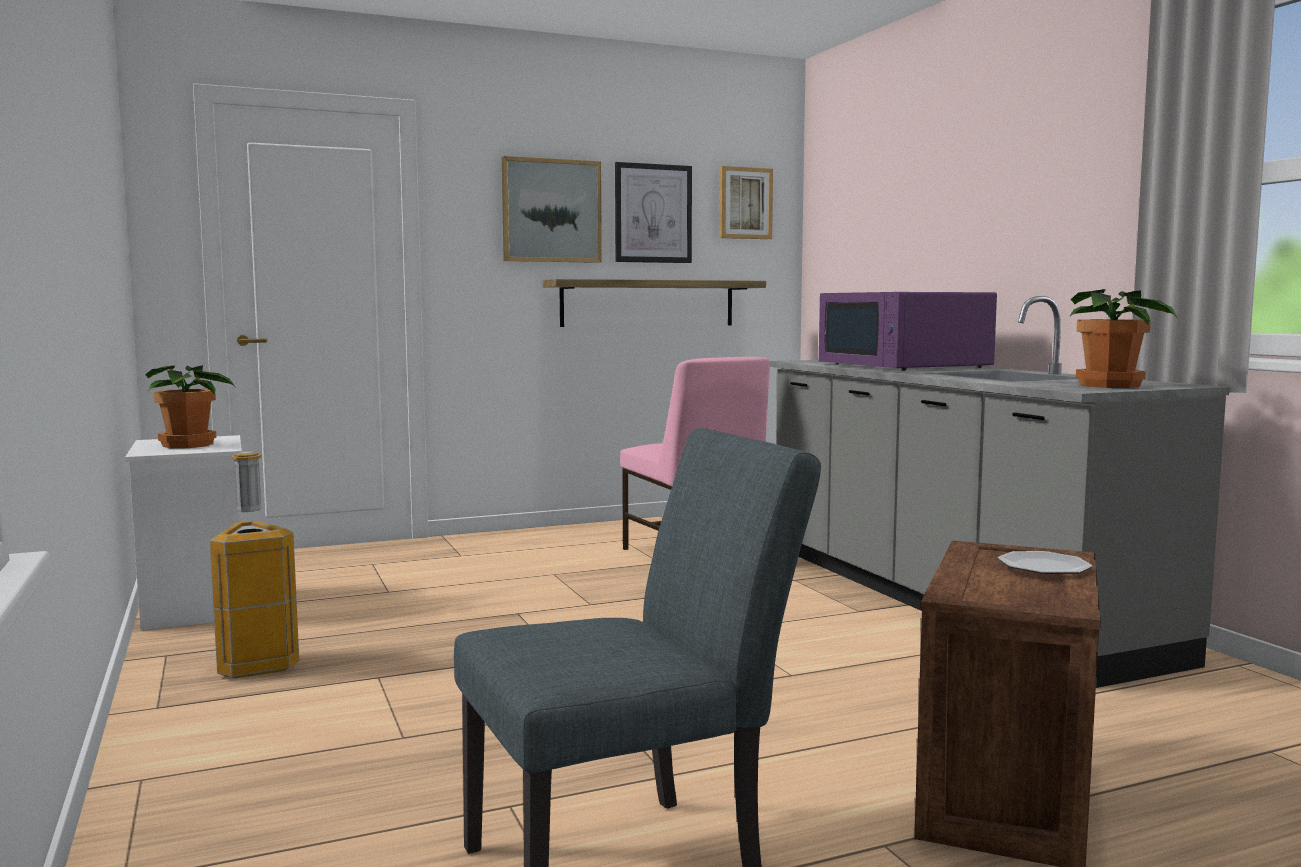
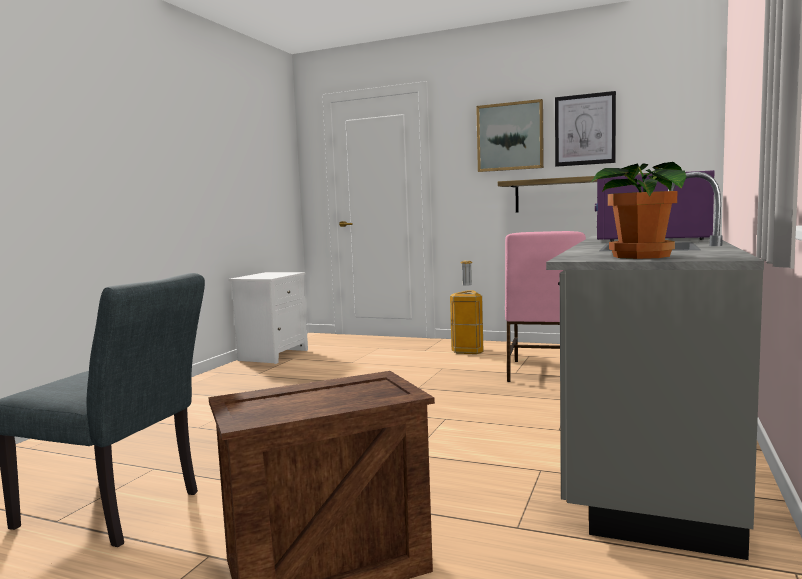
camera: 45 degrees right, 0 degrees up
(189, 445) = (267, 275): potted plant -> none
(257, 665) = (233, 383): trash can -> trash can (469, 351)
(745, 203) = (665, 112): picture -> none
(1044, 567) = (353, 397): plate -> none

